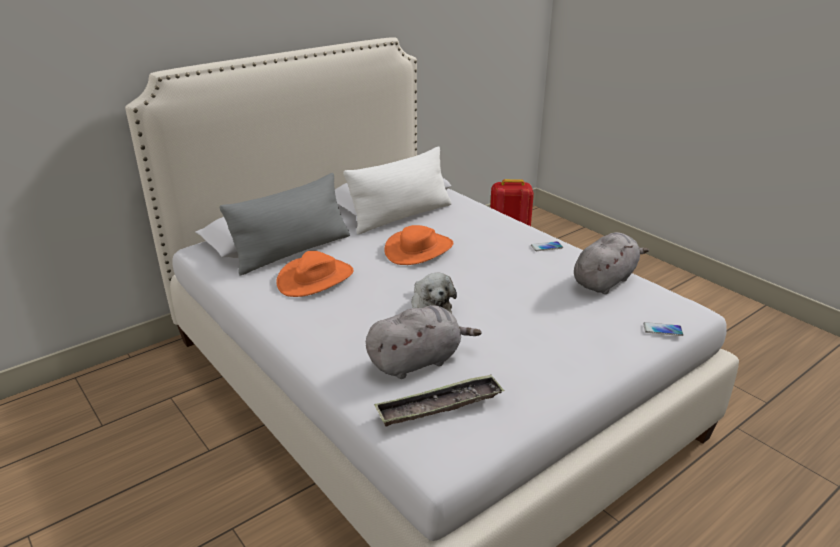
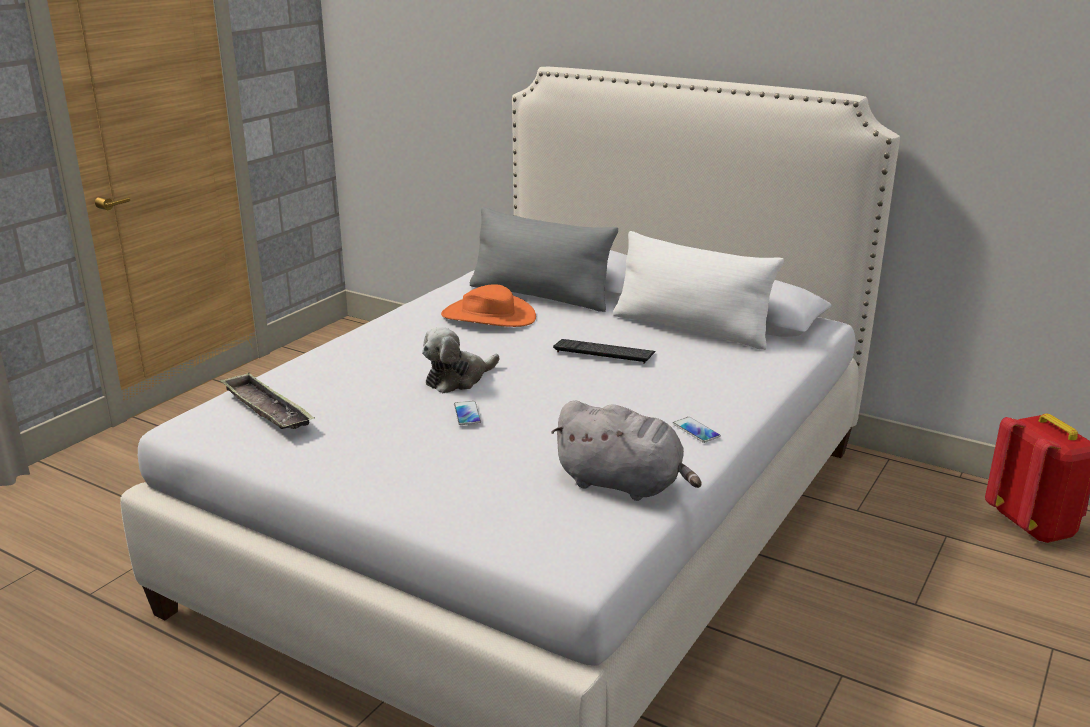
camera: 70 degrees right, 5 degrees down
(417, 361) = (346, 389): grey plush toy -> none
(419, 249) = (604, 352): orange hat -> keyboard
(662, 330) = (501, 538): phone -> phone (467, 414)

